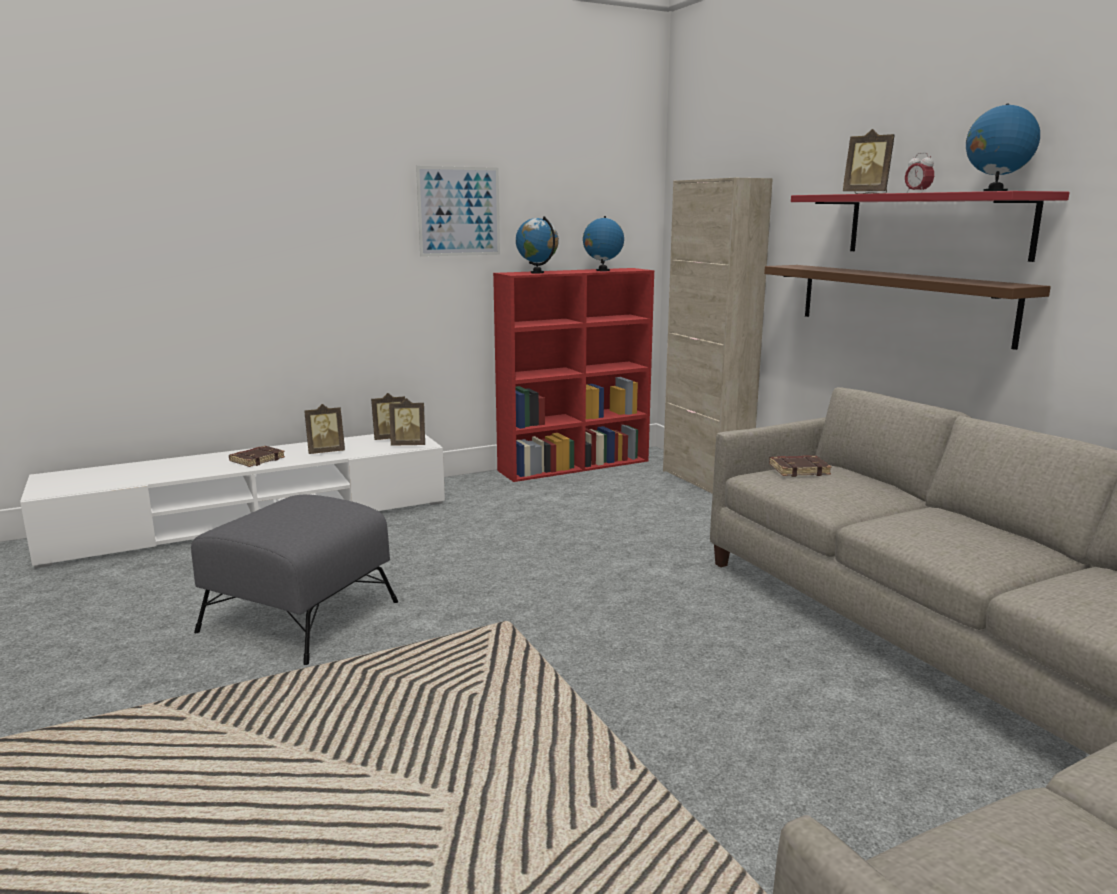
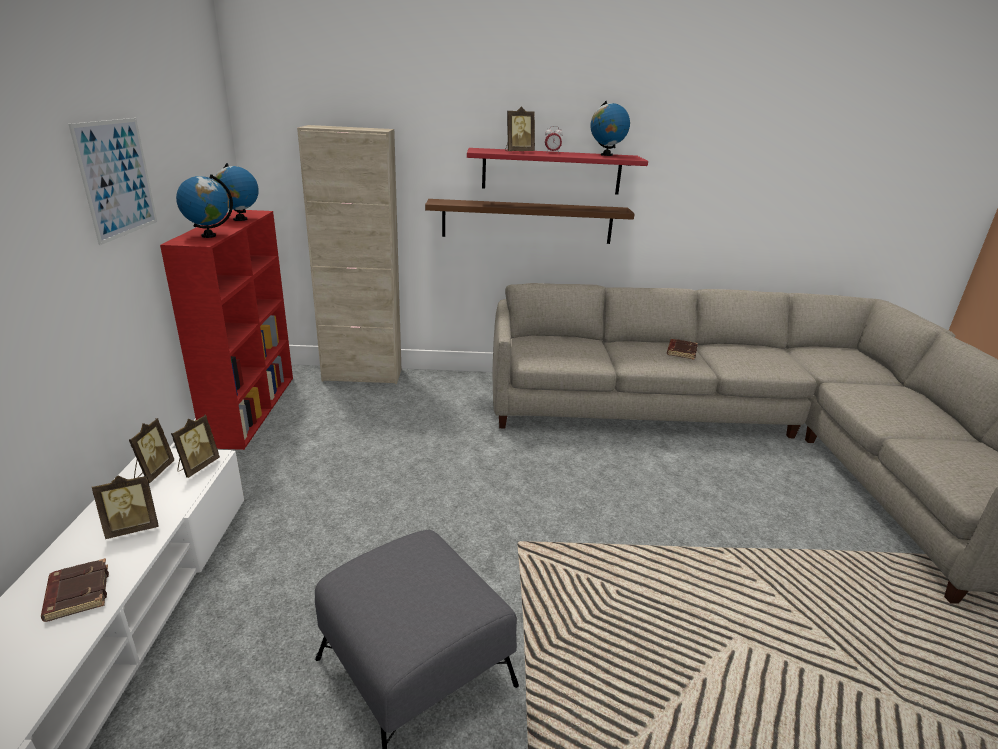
camera: 65 degrees left, 10 degrees up
(326, 452) = (133, 528): picture frame -> picture frame turned 60 degrees clockwise
(799, 470) = (536, 346): brown book -> brown book (681, 351)

